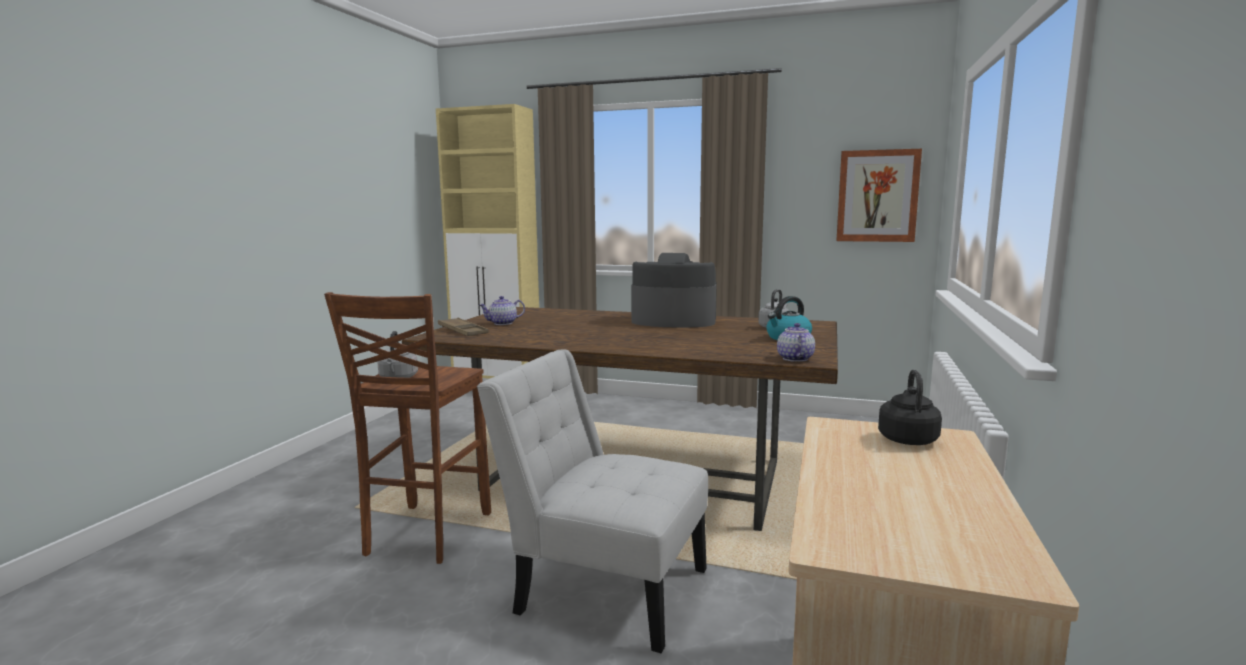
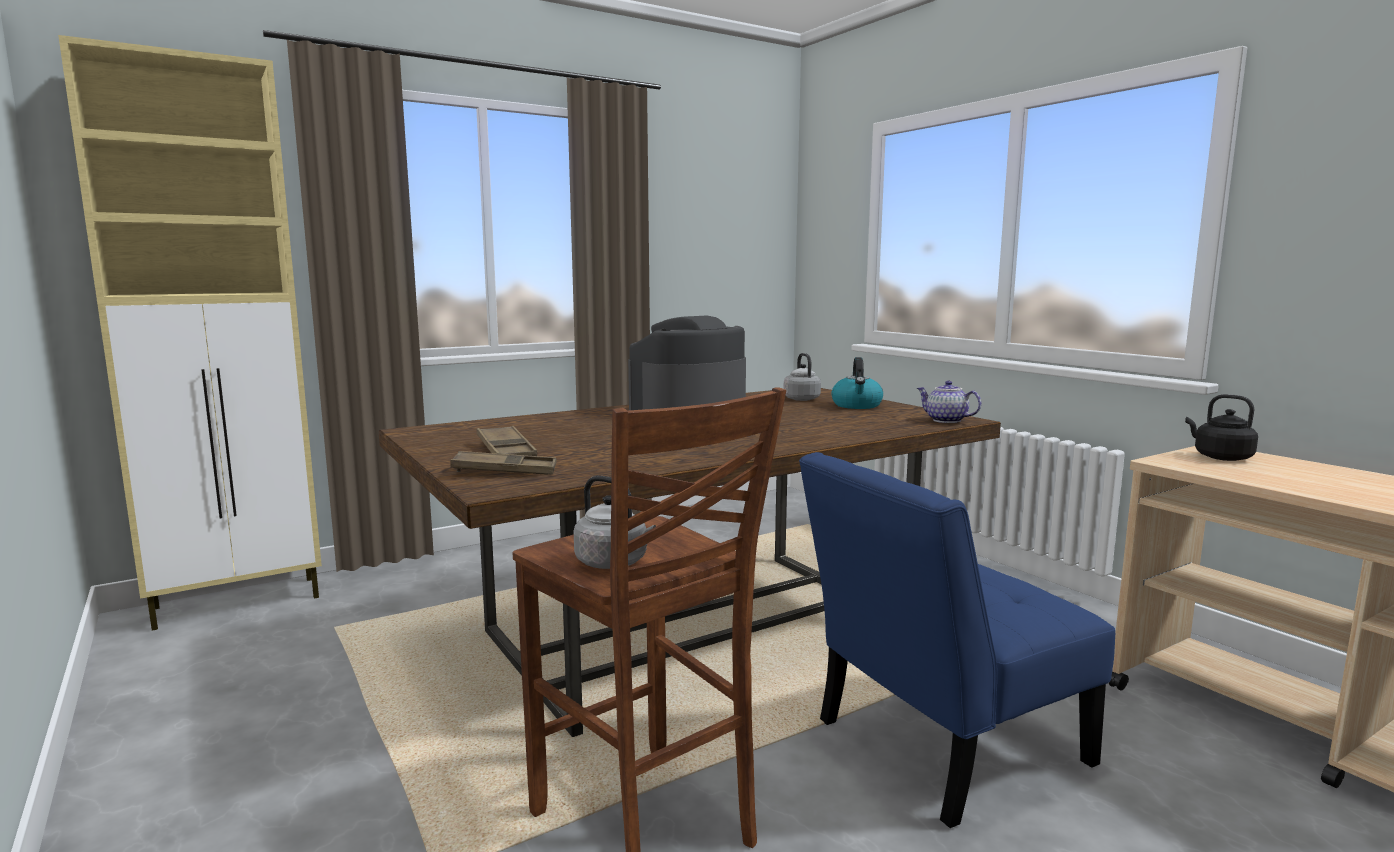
camera: 50 degrees left, 0 degrees up
(502, 323) = (506, 450): teapot -> brown tray
(603, 587) = (939, 746): white chair -> blue chair
(877, 196) = (746, 248): picture -> none

